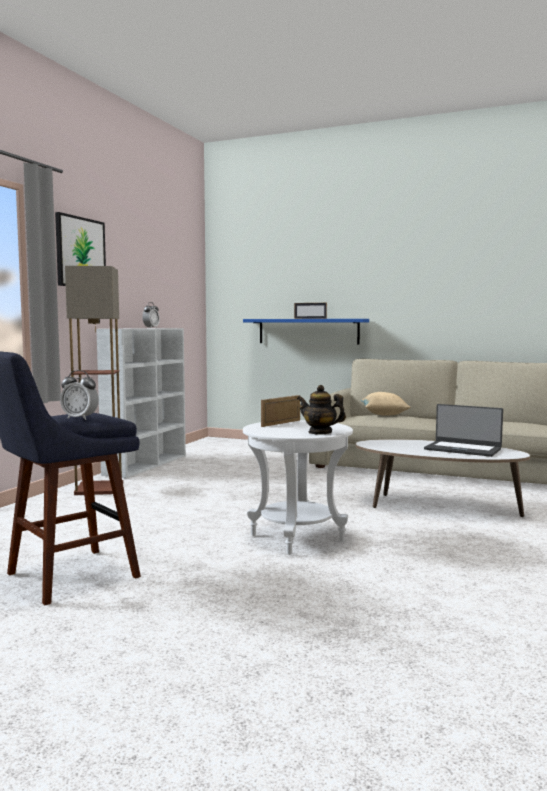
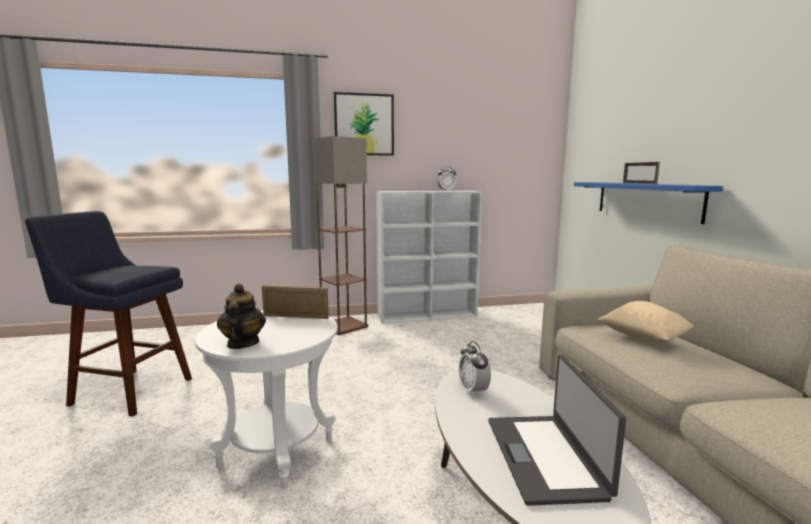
camera: 55 degrees right, 5 degrees up
(80, 418) = (106, 272): alarm clock -> alarm clock (473, 391)

